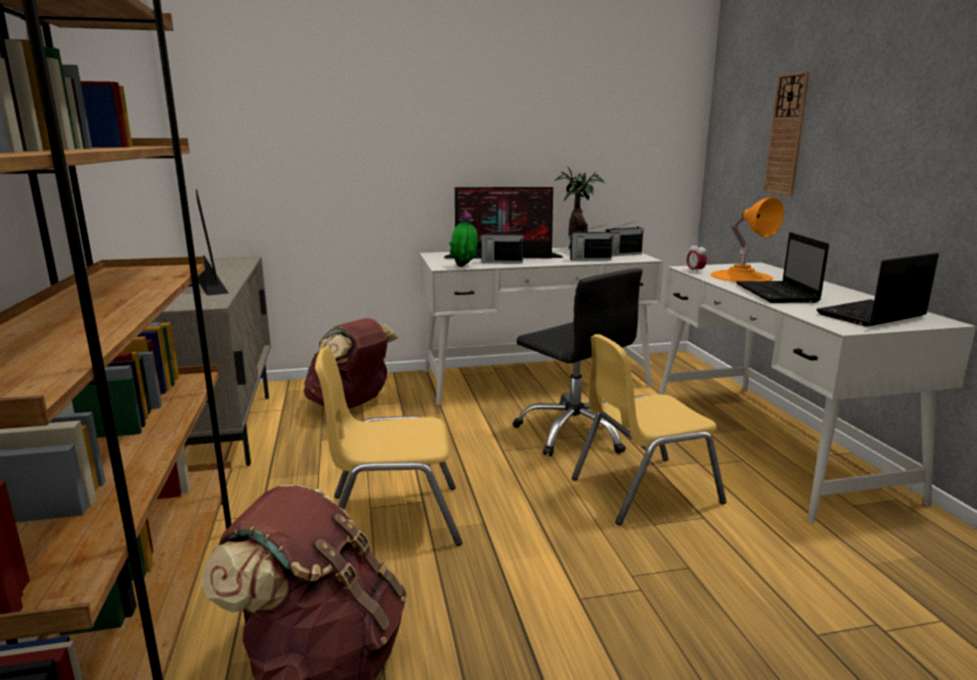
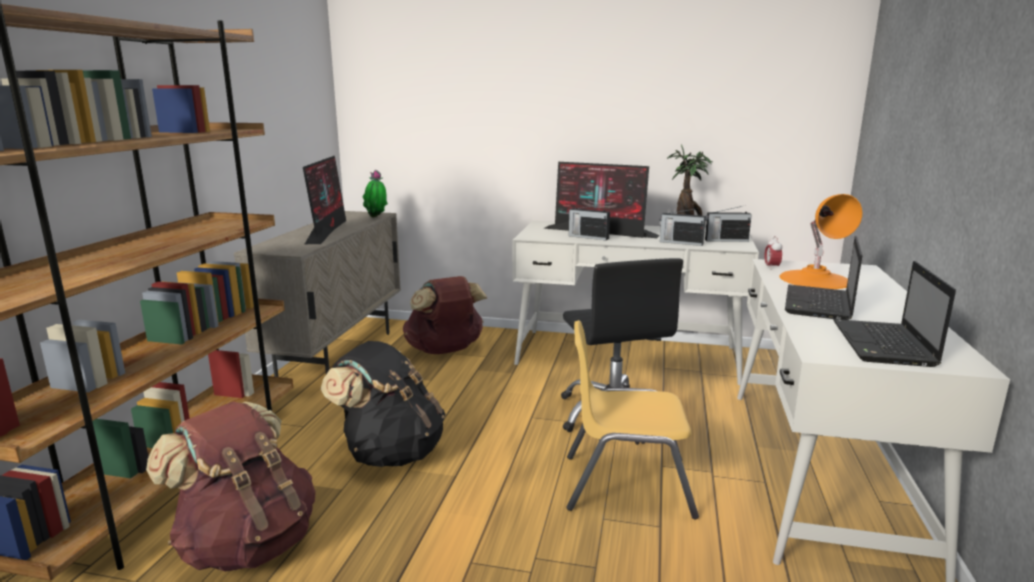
camera: 25 degrees right, 0 degrees up
(393, 518) = (390, 453): yellow chair -> black backpack
(464, 266) = (547, 238): potted plant -> potted plant (376, 217)
(787, 135) = (910, 119): wall clock -> none
(870, 315) = (884, 345): laptop -> laptop turned 75 degrees counterclockwise

